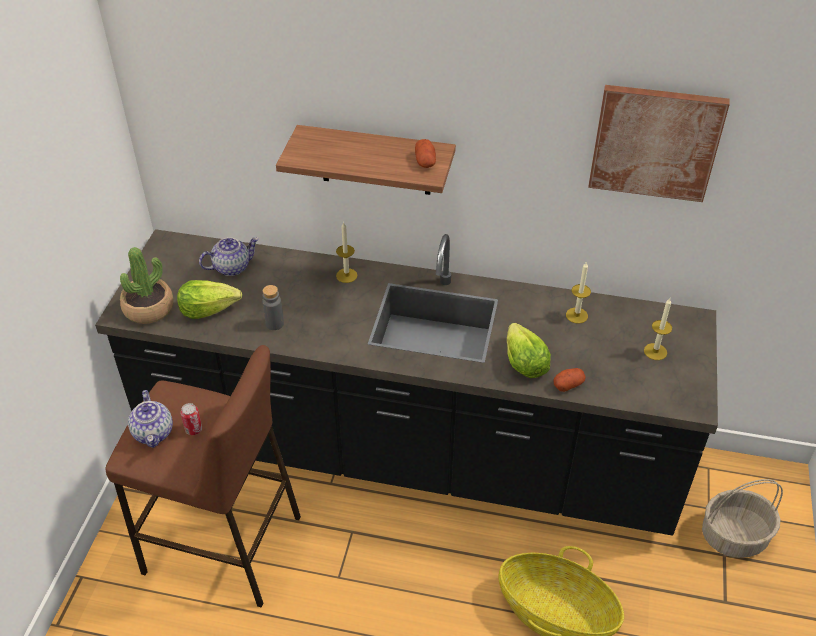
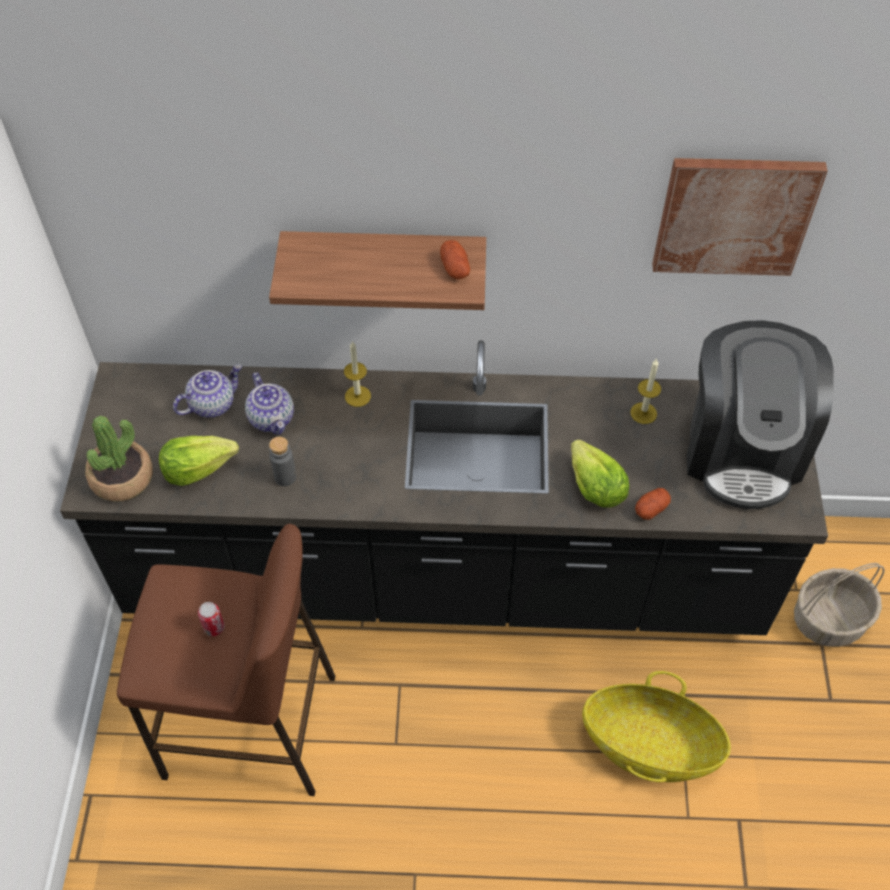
camera: 10 degrees left, 10 degrees up
(154, 433) = (167, 640): teapot -> teapot (272, 418)
(655, 351) = (742, 449): candle -> coffee machine

